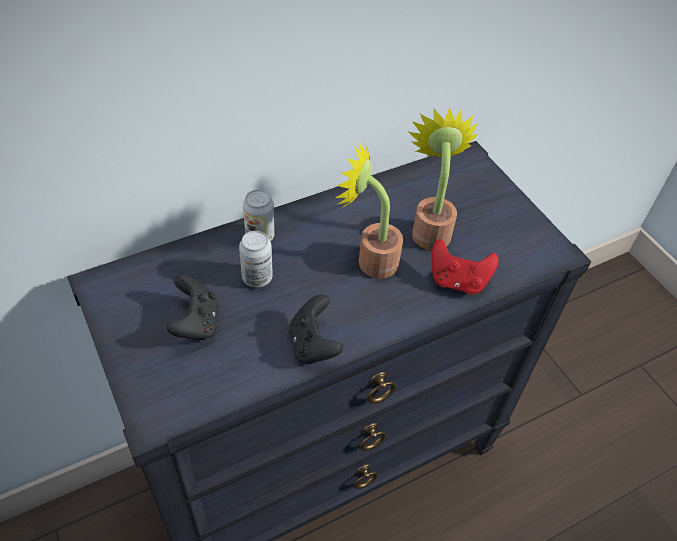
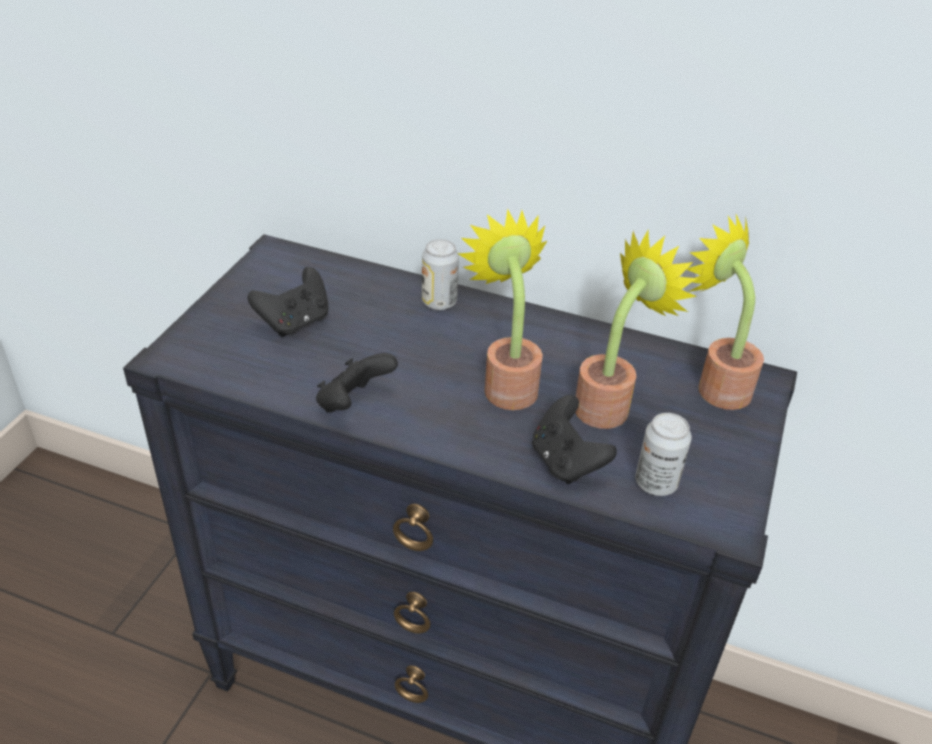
camera: 50 degrees right, 10 degrees down
(257, 277) = (388, 327): can -> can (656, 483)
(457, 177) = (715, 385): none -> potted plant
(458, 281) = (566, 462): red game controller -> black game controller

